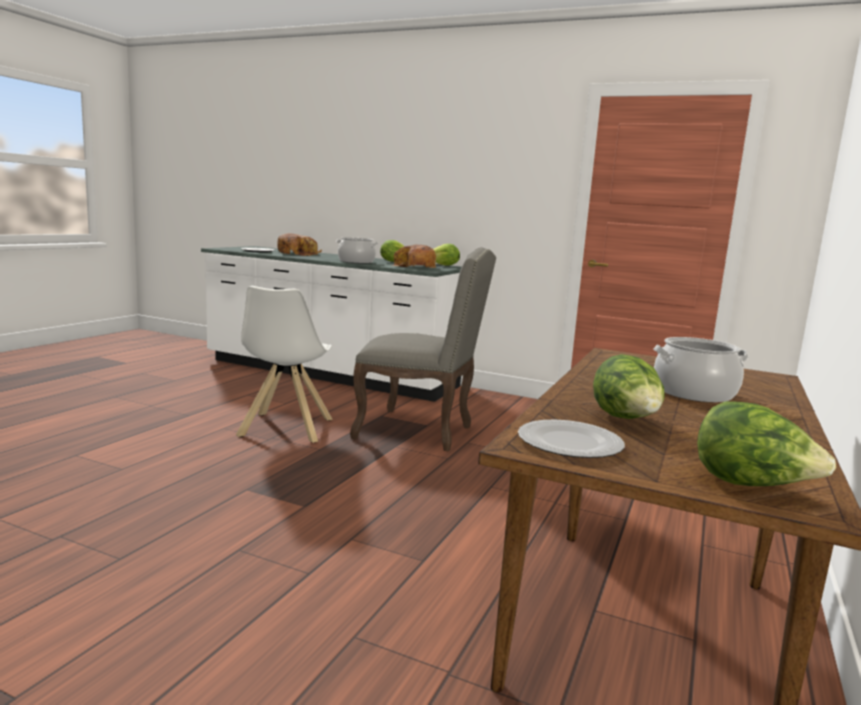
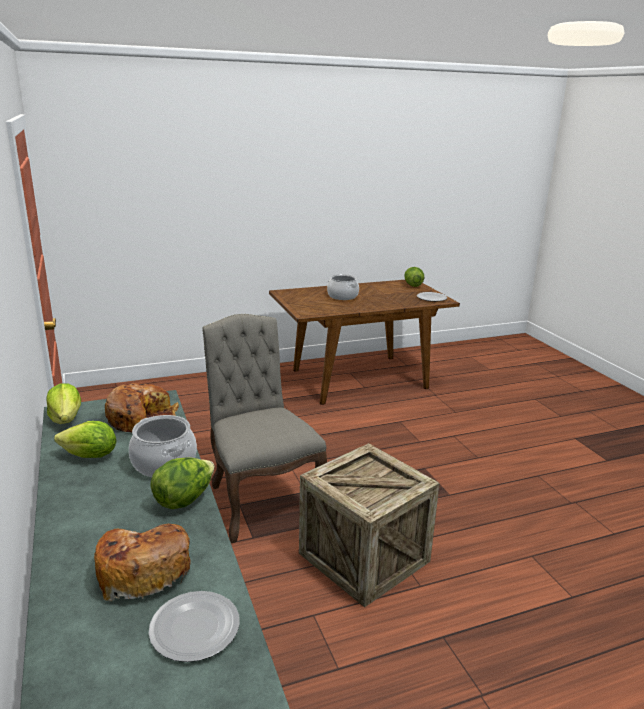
camera: 135 degrees left, 10 degrees up
(285, 428) = (364, 557): white chair -> crate
(626, 420) = (397, 297): lettuce -> lettuce (184, 499)

